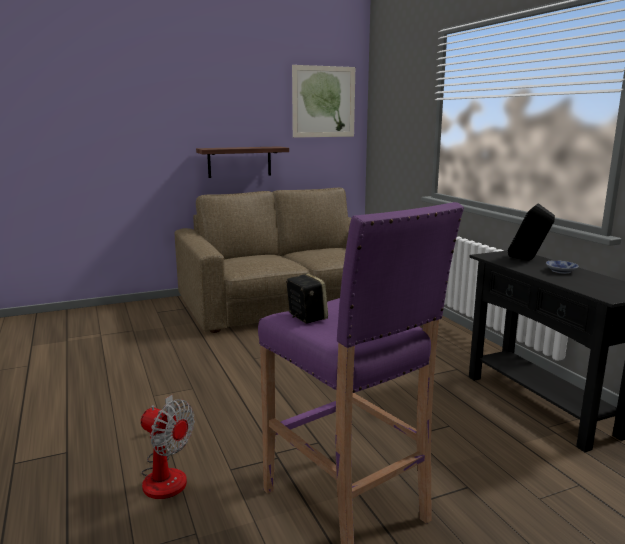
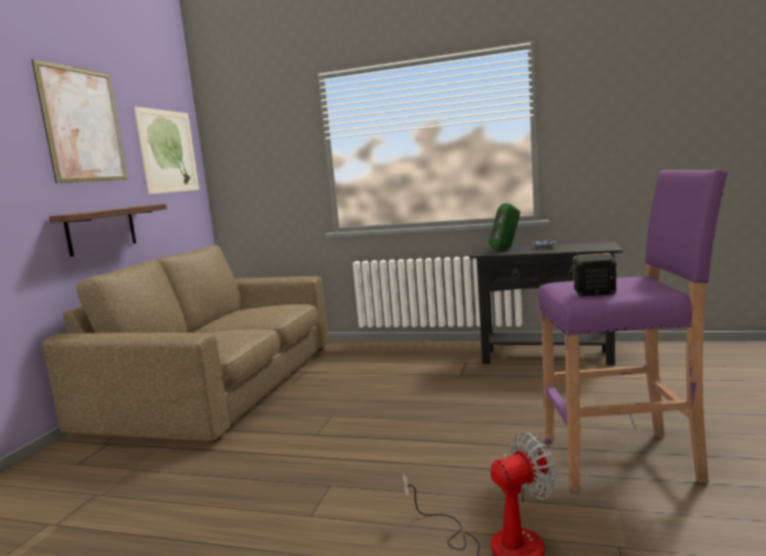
camera: 50 degrees left, 5 degrees down
(238, 82) = (83, 125): none -> picture
(528, 260) = (506, 249): black speaker -> green speaker

